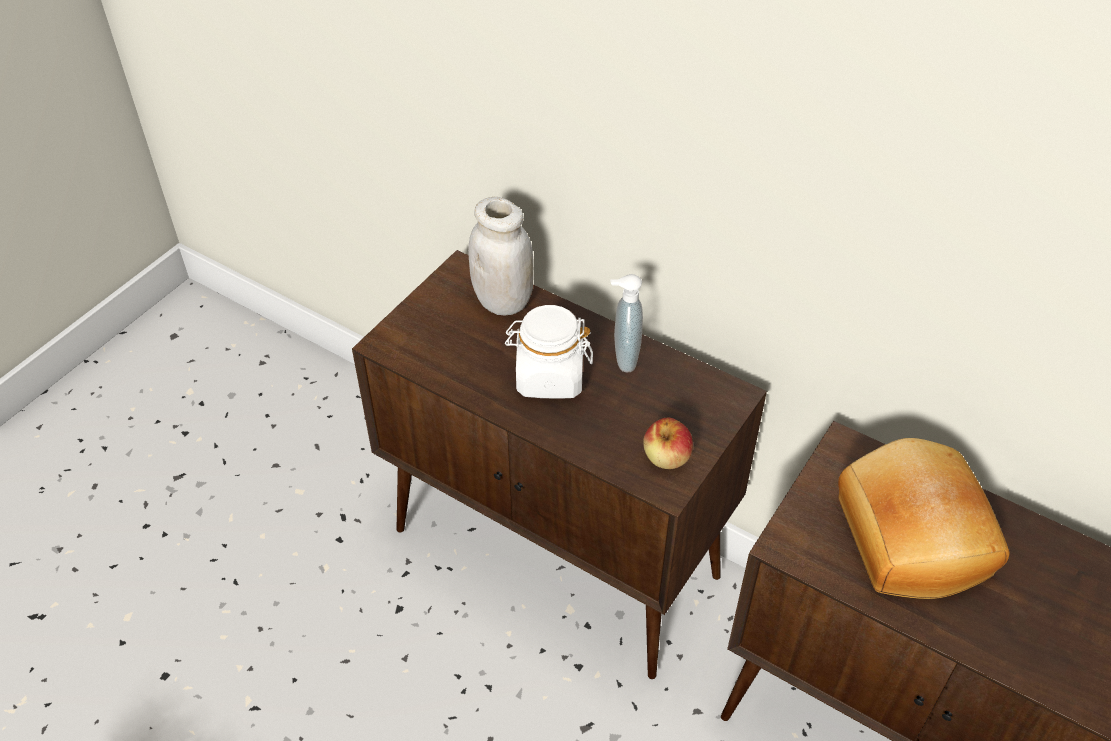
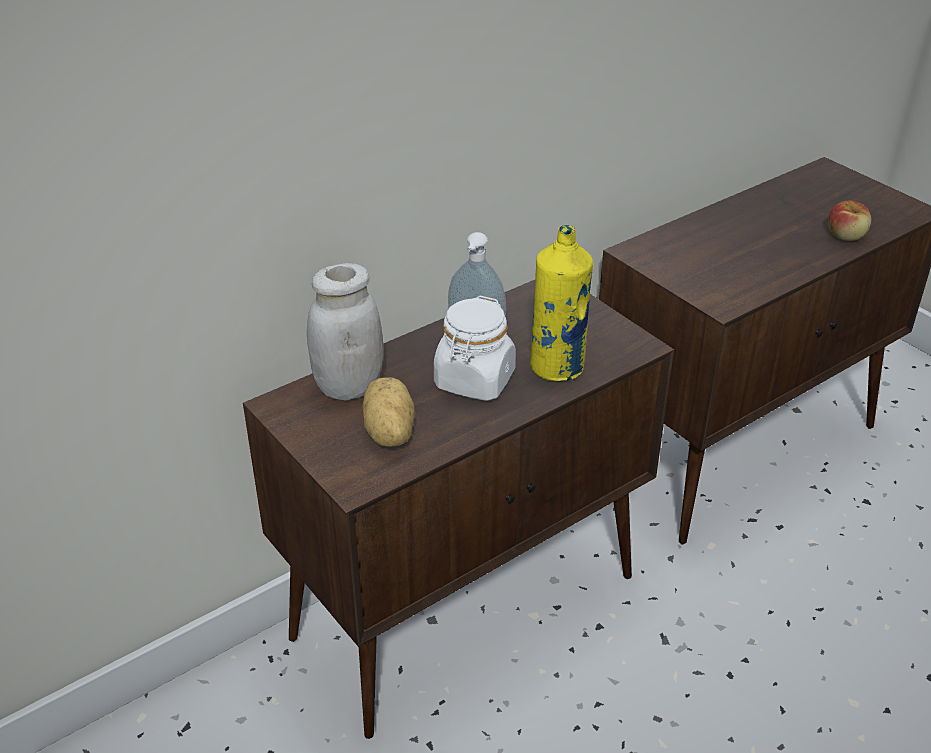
camera: 70 degrees left, 10 degrees down
(453, 343) = (387, 433): none -> potato
(597, 430) = (557, 368): none -> yellow bottle
(666, 457) = (607, 338): apple -> apple (846, 236)
(908, 538) = (732, 251): bread -> none

